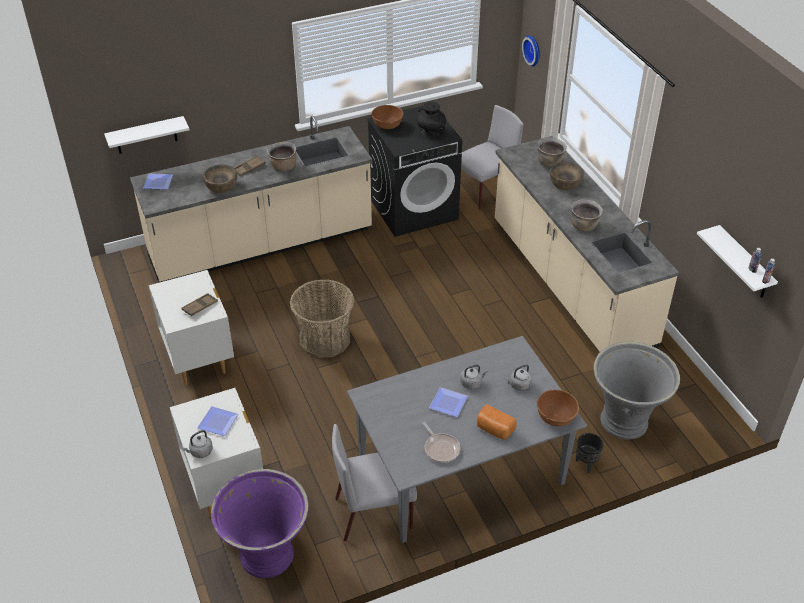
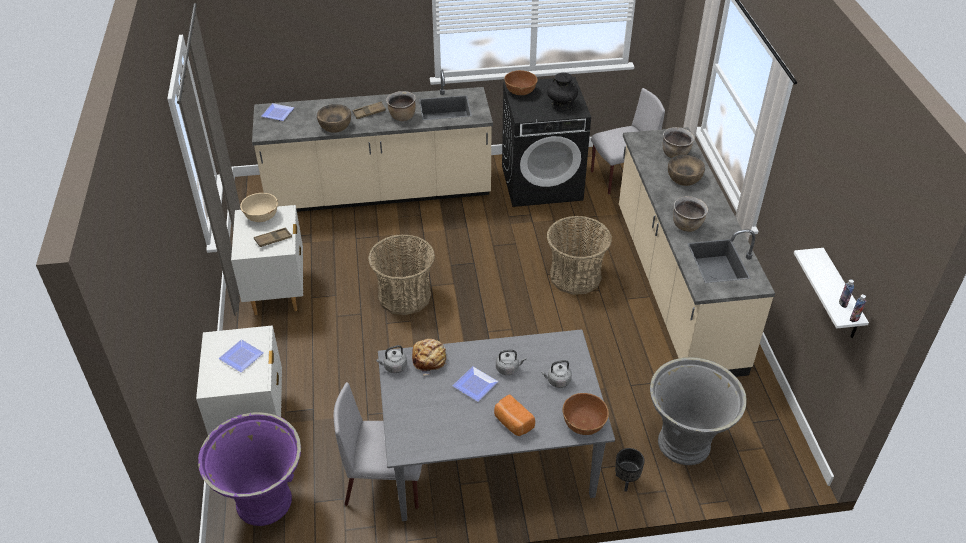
camera: 15 degrees right, 0 degrees up
(146, 135) = (276, 65): white shelf -> none
(178, 286) = (261, 216): none -> beige bowl
(200, 452) = (212, 383): grey kettle -> grey kettle (394, 367)
(398, 389) = (429, 359): none -> bread
(441, 448) = (448, 431): frying pan -> none
(477, 291) = (575, 276): none -> basket
(533, 50) = (690, 35): wall clock -> none

